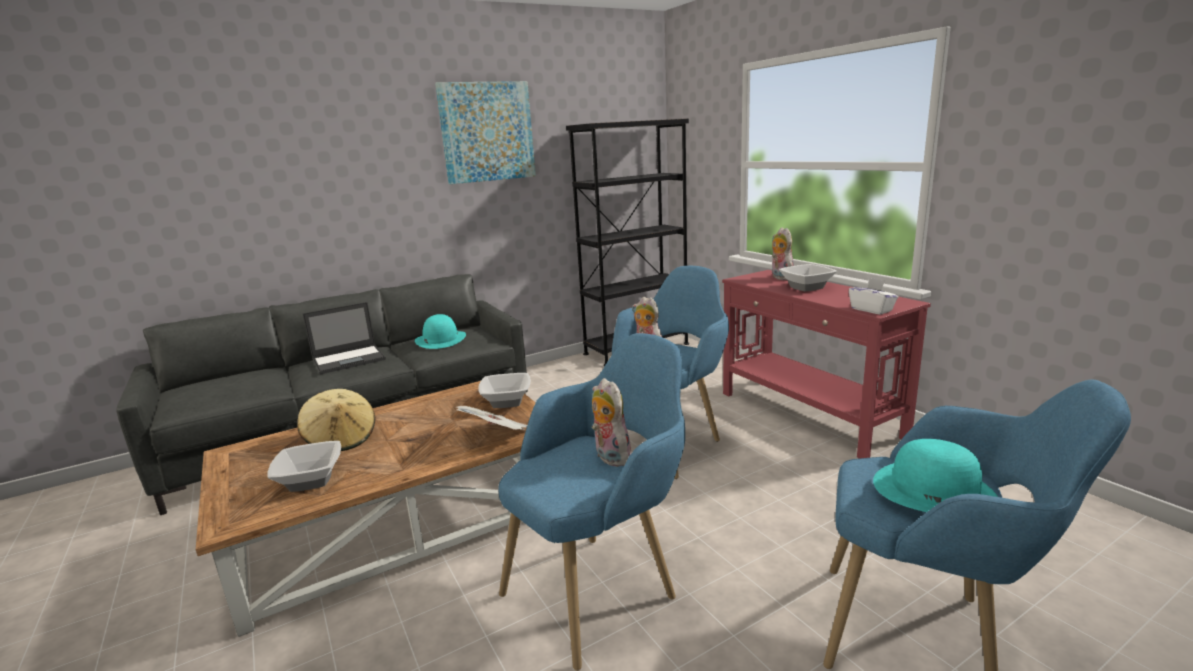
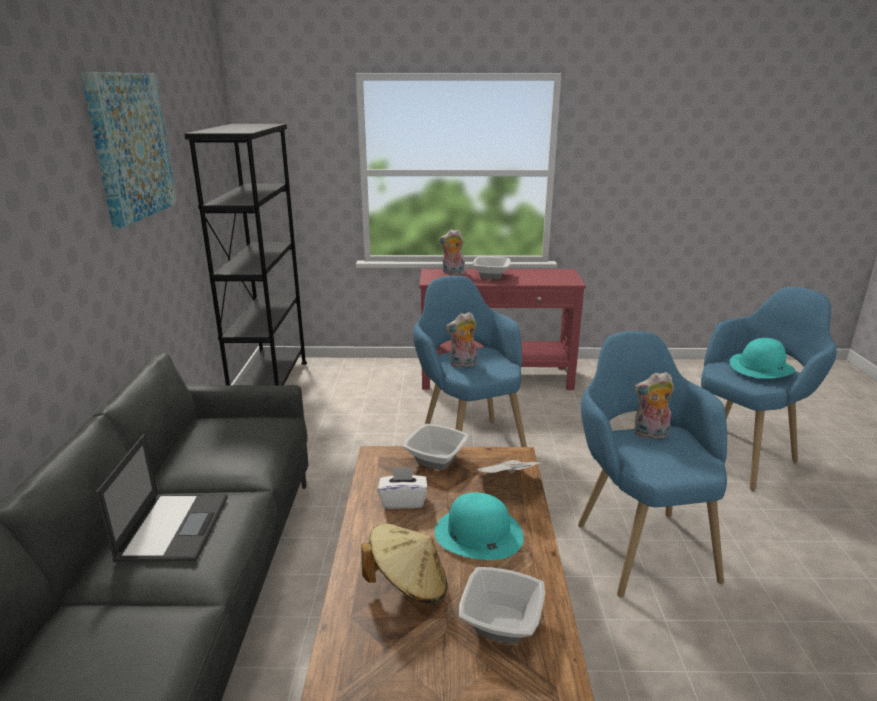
camera: 60 degrees left, 5 degrees up
(440, 339) = (222, 447): turquoise hat -> turquoise hat (478, 533)
(871, 310) = (568, 281): white tissue box -> white tissue box (403, 501)

